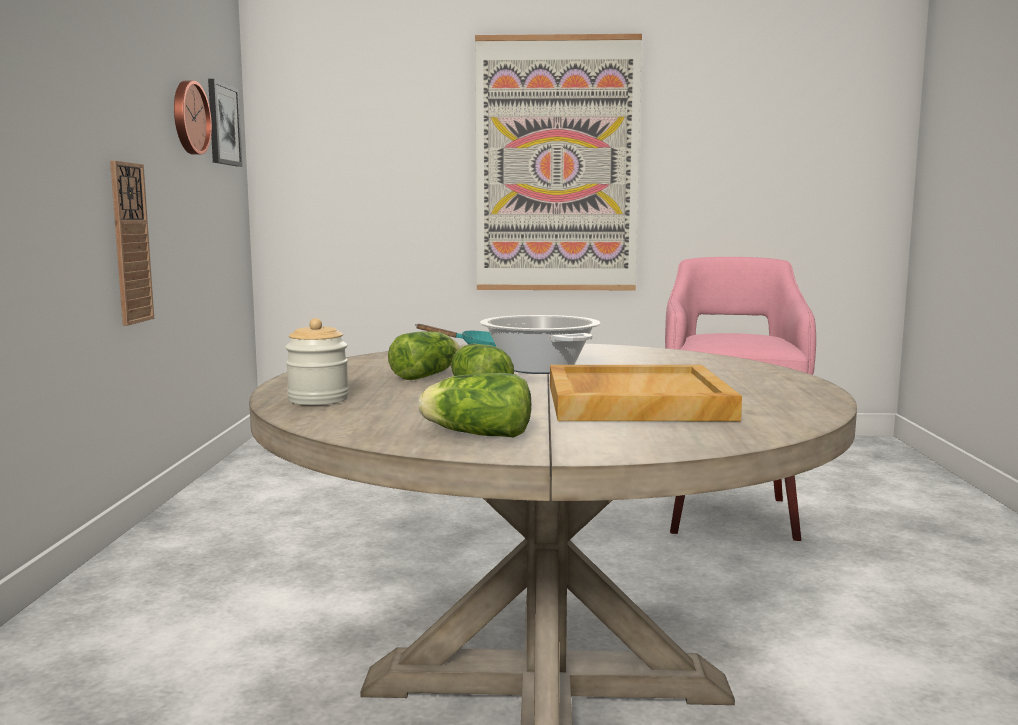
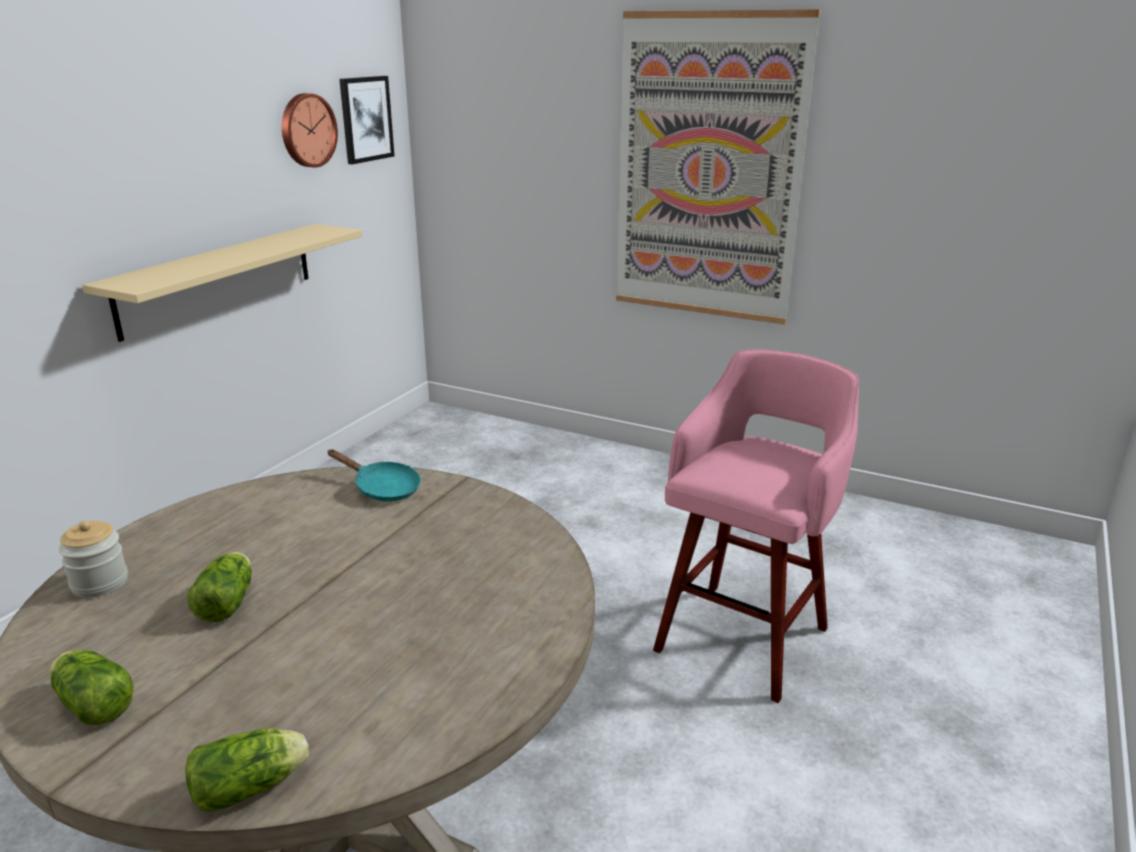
camera: 25 degrees right, 15 degrees up
(130, 243) = (218, 278): wall clock -> beige shelf
(428, 375) = (249, 546): lettuce -> lettuce (253, 787)
(540, 368) = (359, 552): cooking pot -> none
(634, 401) = (314, 665): beige tray -> none

